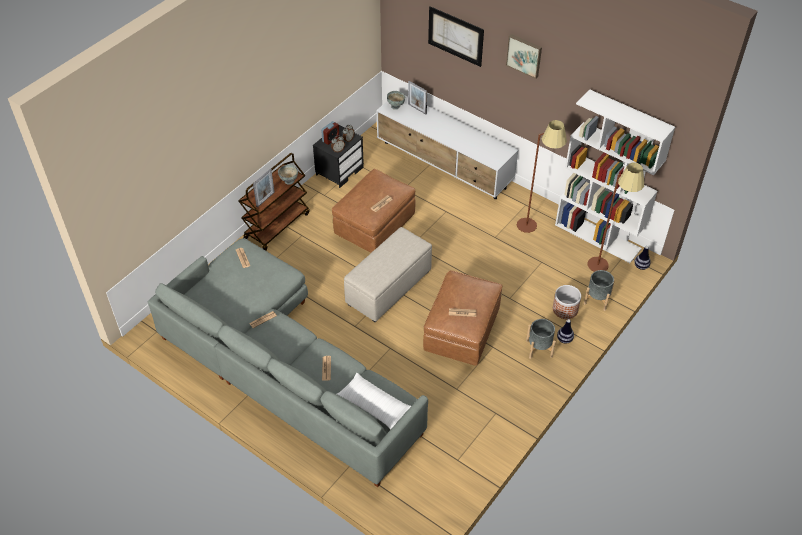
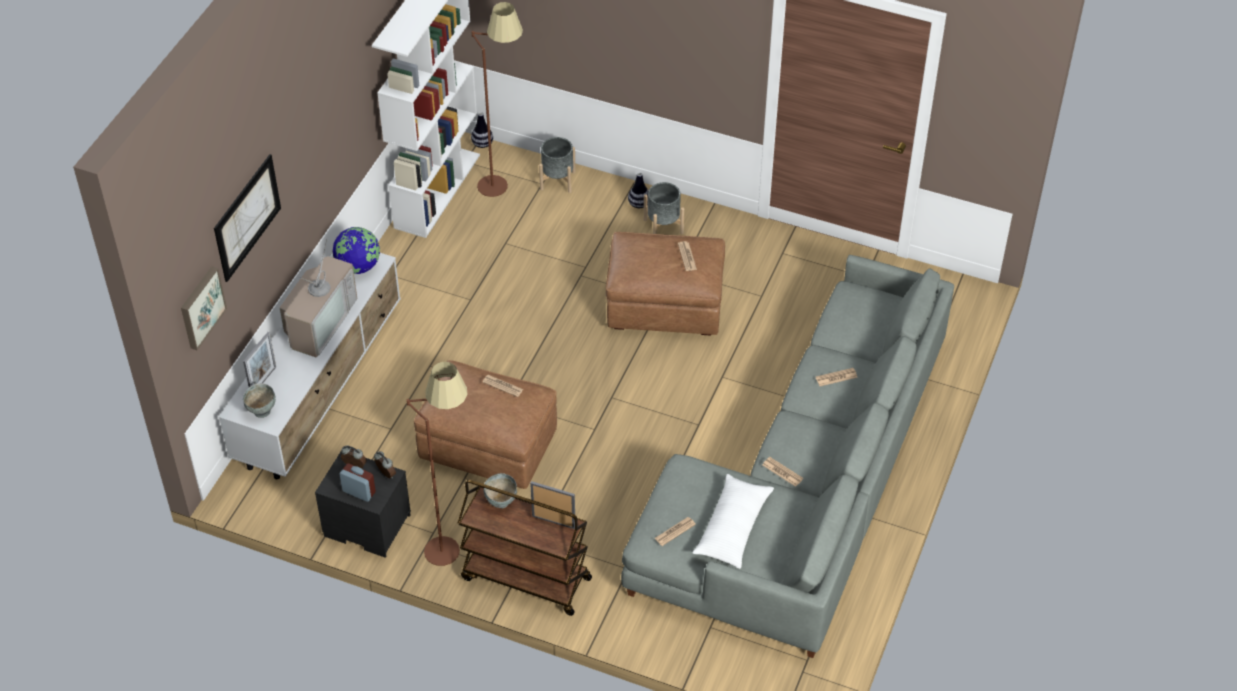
camera: 105 degrees left, 0 degrees up
(374, 406) = (871, 317): white pillow -> white pillow (733, 527)
(389, 287) = (611, 401): beige ottoman -> none
(454, 134) = (319, 321): none -> television
(494, 154) = (358, 266): none -> globe
(524, 55) = (310, 114): picture -> picture (201, 307)
(534, 230) = (442, 259): brown floor lamp -> brown floor lamp (450, 539)
(565, 309) = (586, 209): planter -> none

